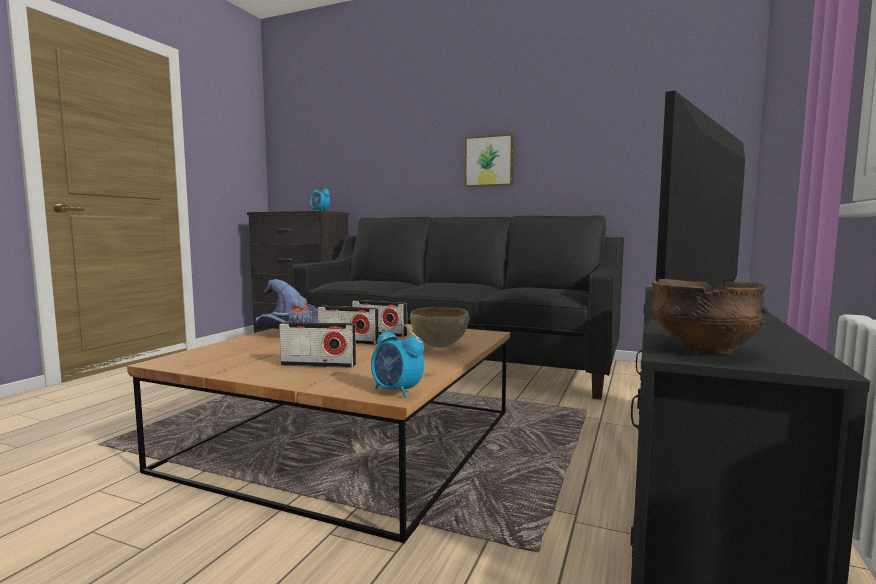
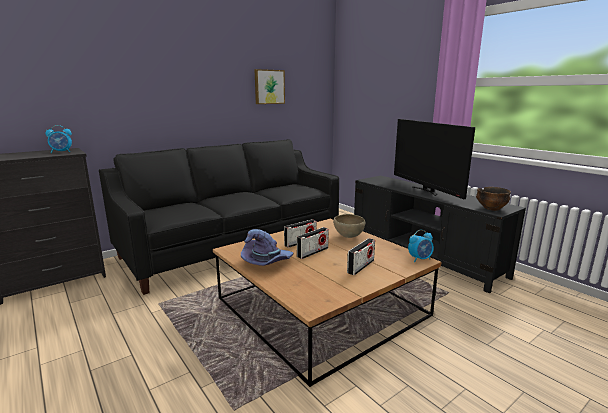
camera: 60 degrees left, 10 degrees up
(489, 161) = (208, 101): picture -> picture (269, 87)

